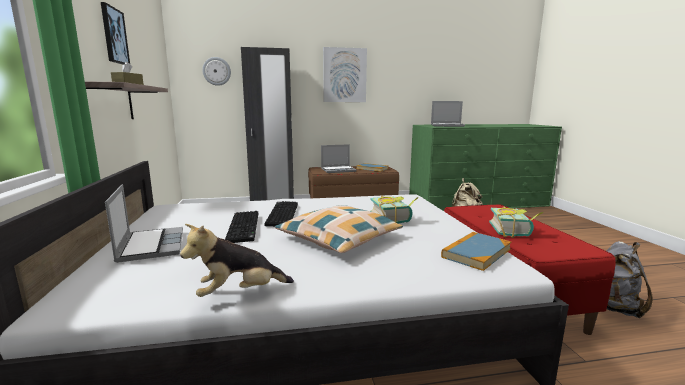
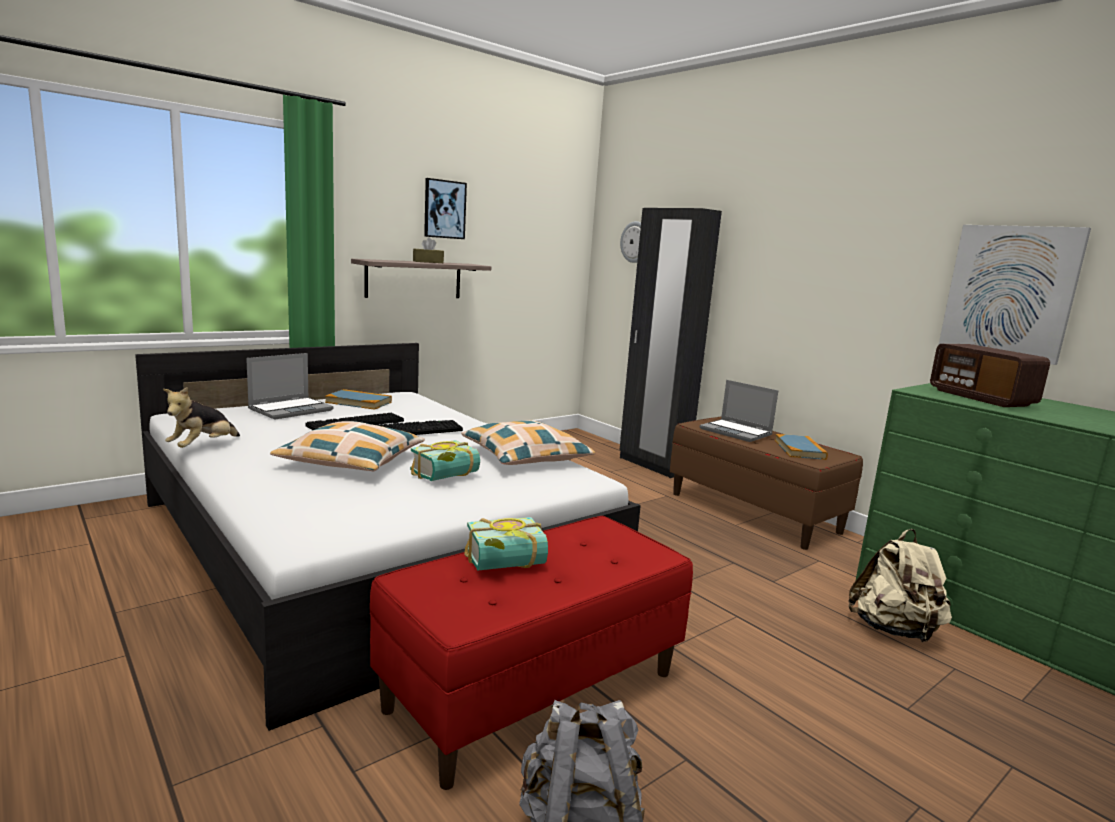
camera: 60 degrees right, 0 degrees up
(239, 293) = (202, 447): plush toy -> plush toy turned 105 degrees counterclockwise
(344, 75) = (811, 256): picture -> picture (1009, 292)
(363, 201) = (526, 456): none -> pillow
(447, 126) = (981, 398): laptop -> radio
(476, 253) = (340, 523): book -> book (358, 402)

